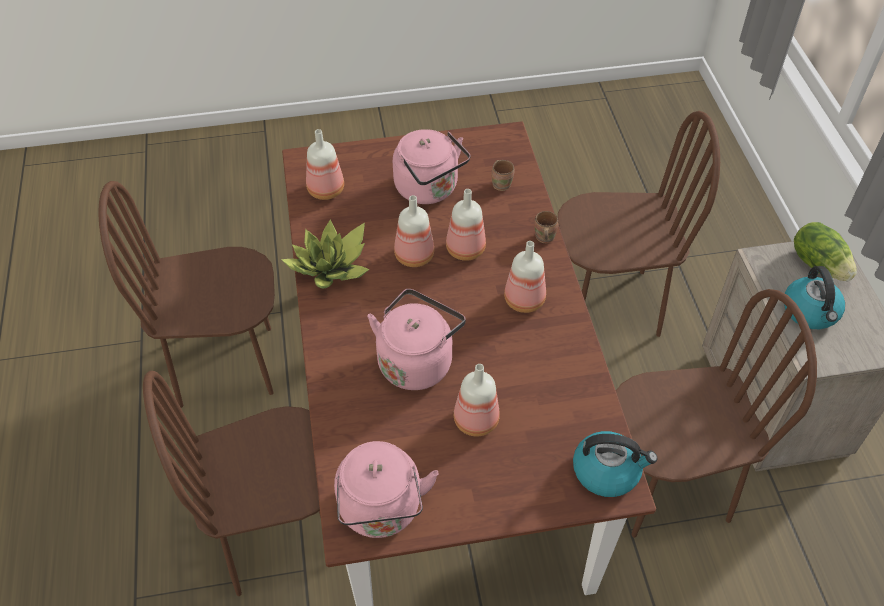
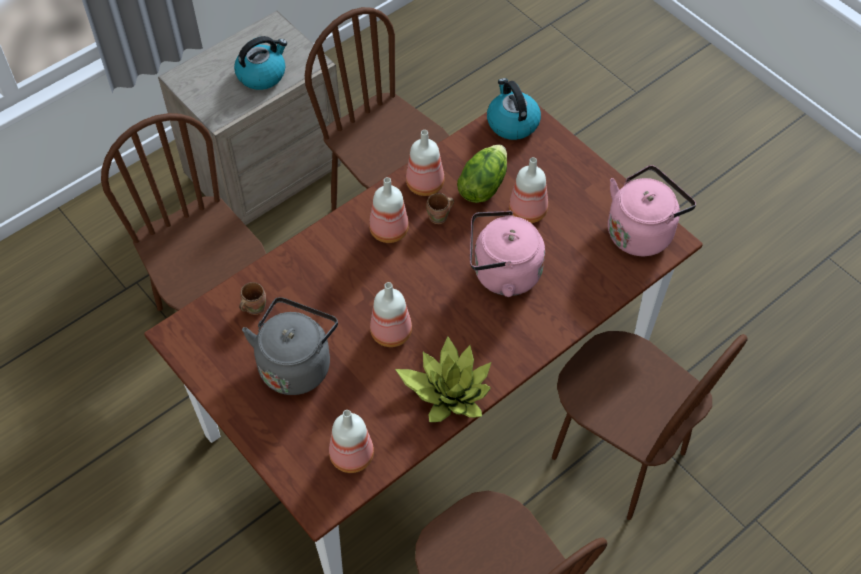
camera: 120 degrees left, 5 degrees up
(429, 189) = (296, 364): pink kettle -> grey kettle
(465, 250) = (359, 297): bottle -> bottle (426, 184)
(543, 238) = (307, 246): brown mug -> brown mug (440, 217)
(819, 264) = (203, 81): lettuce -> lettuce (482, 186)

